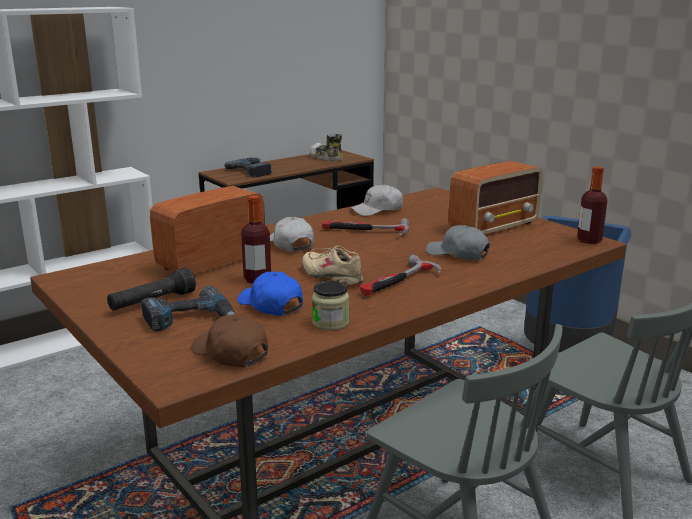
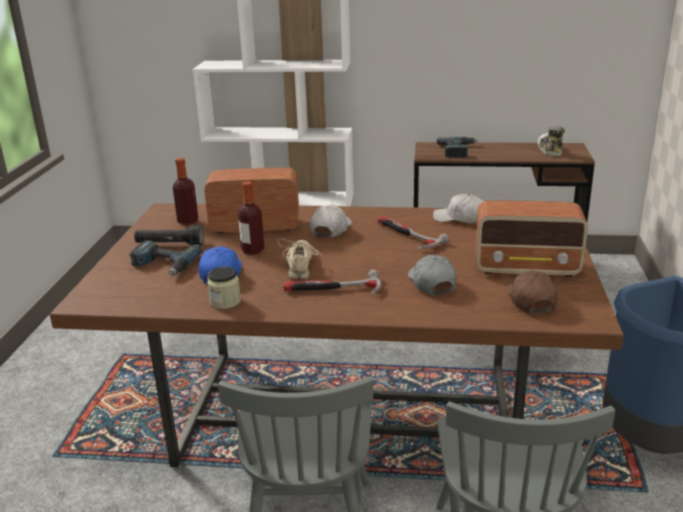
camera: 45 degrees right, 5 degrees up
(230, 353) = (137, 297): brown cap -> brown cap (530, 300)
(589, 240) = (587, 316): bottle -> bottle (188, 221)

